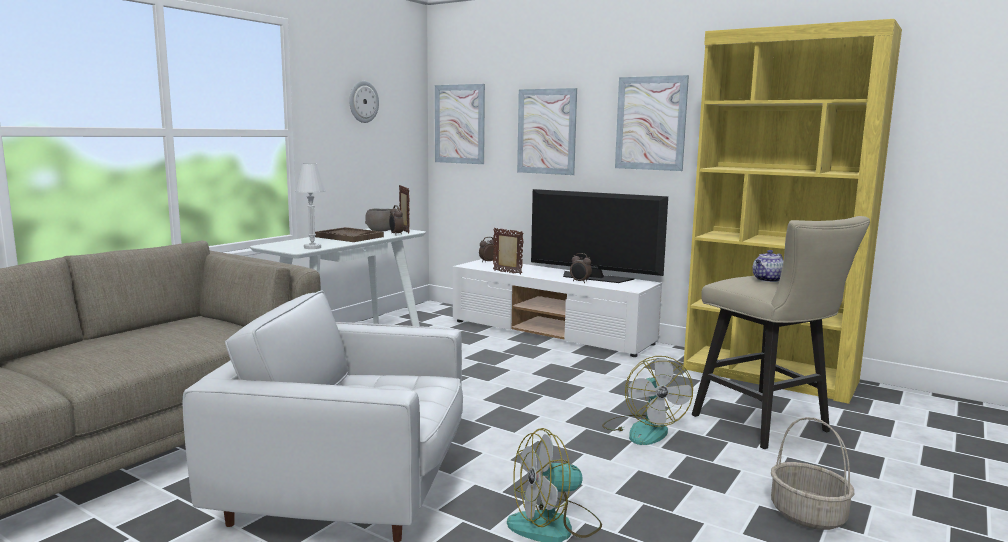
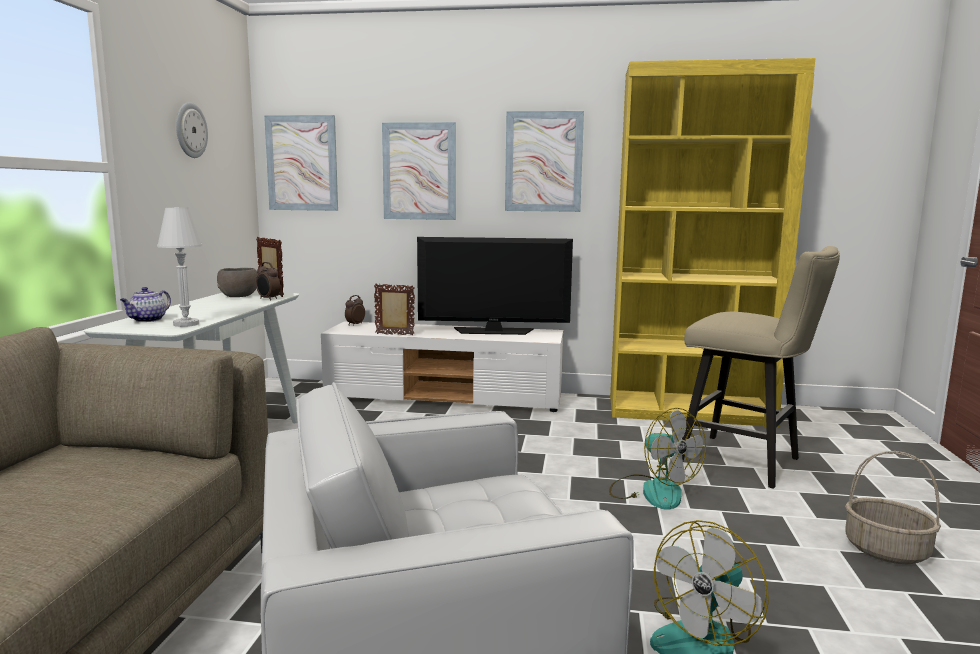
camera: 25 degrees left, 0 degrees up
(349, 237) = (211, 306): brown tray -> none
(580, 281) = (486, 337): alarm clock -> none
(767, 280) = (747, 316): teapot -> teapot (147, 320)

